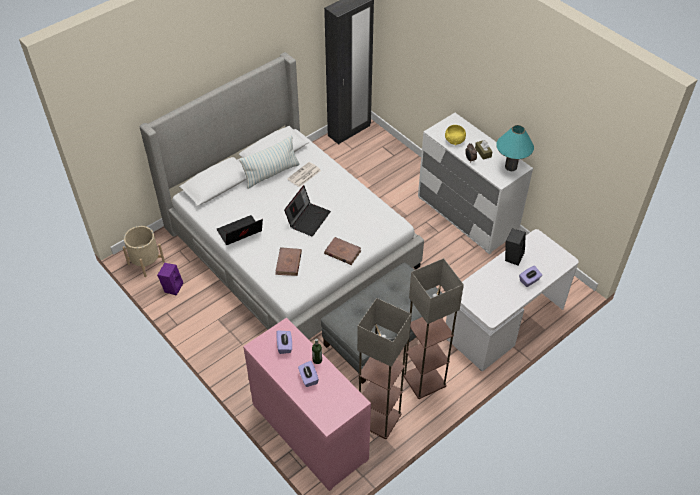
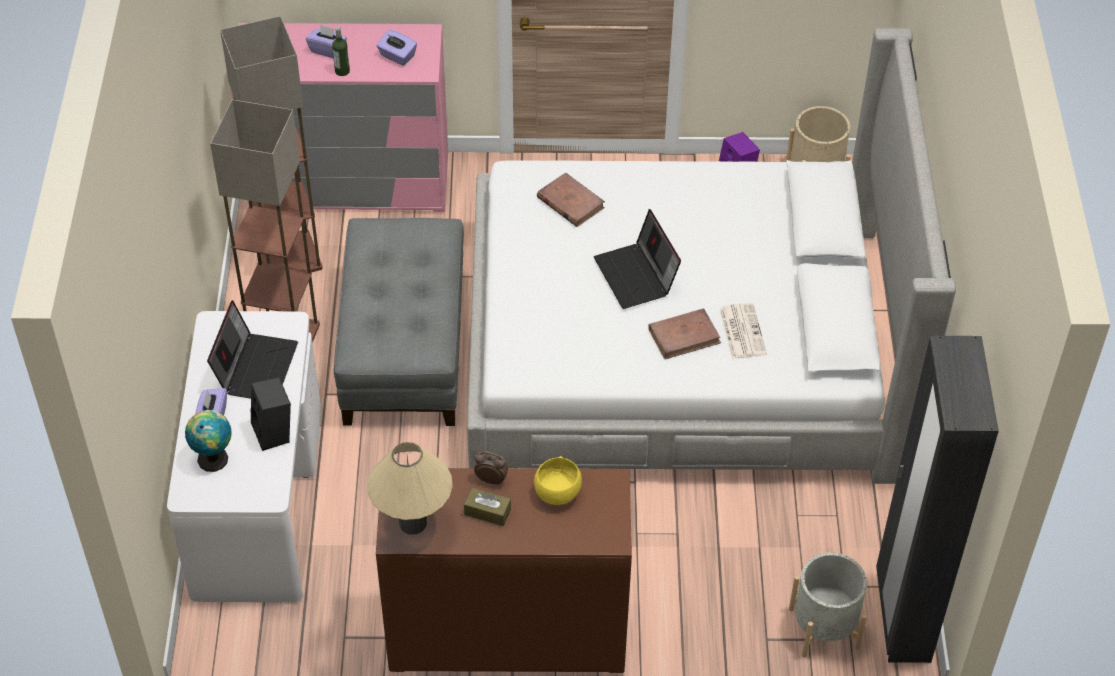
camera: 130 degrees right, 0 degrees up
(240, 233) = (687, 187): laptop -> laptop (255, 367)
(271, 174) = (786, 294): pillow -> none
(342, 252) = (527, 273): brown book -> brown book (684, 336)
(374, 145) = (823, 628): none -> grey planter
(467, 215) = (507, 632): white dresser -> brown dresser
(511, 167) = (413, 523): turquoise table lamp -> beige table lamp
(544, 265) = (213, 457): none -> globe

